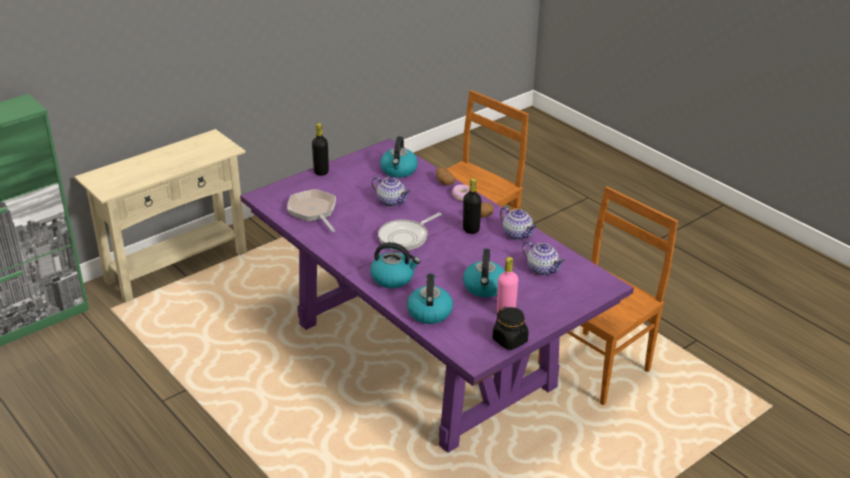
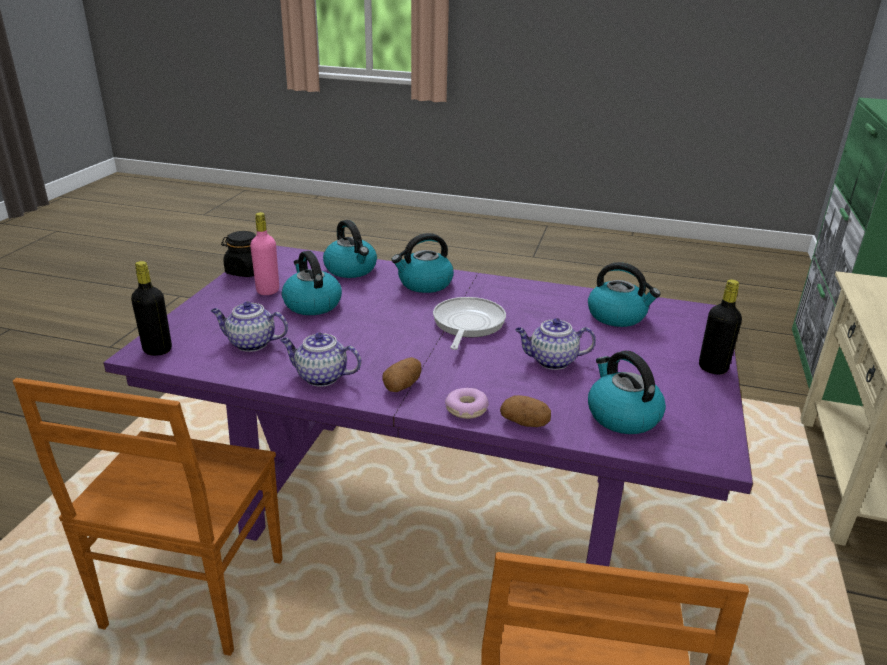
camera: 145 degrees right, 5 degrees down
(313, 211) = (617, 316): frying pan -> kettle
(471, 229) = (395, 361): black bottle -> black bottle (157, 350)

